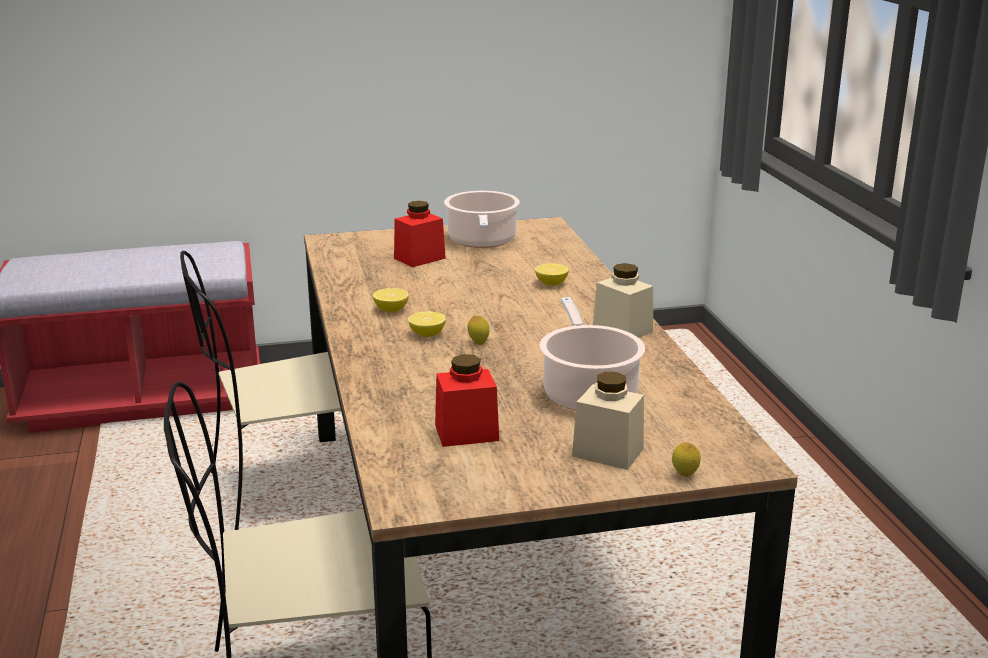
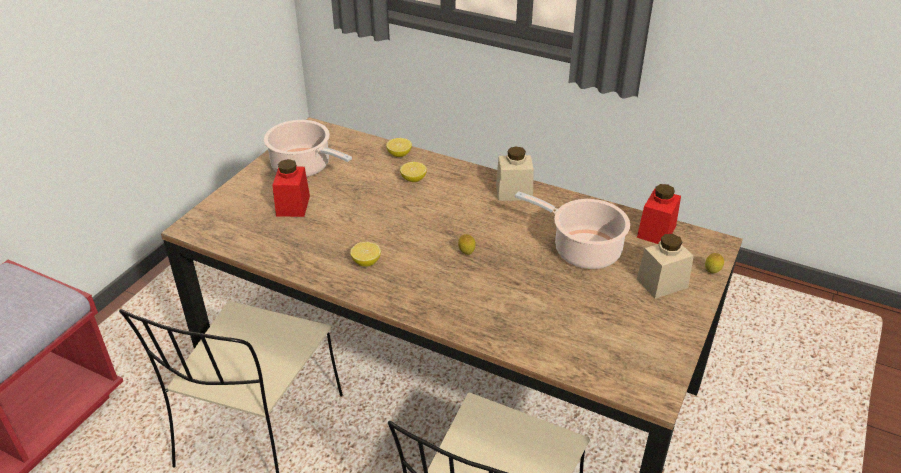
camera: 50 degrees left, 15 degrees up
(427, 334) = (427, 267): lemon -> lemon (399, 154)
(466, 433) = (587, 323): red jar -> red jar (656, 231)

